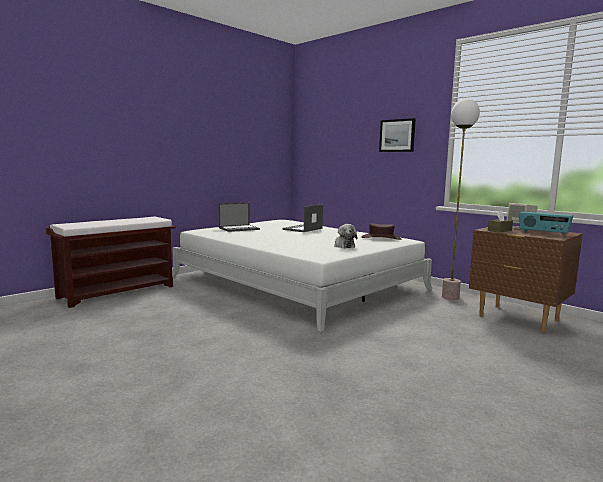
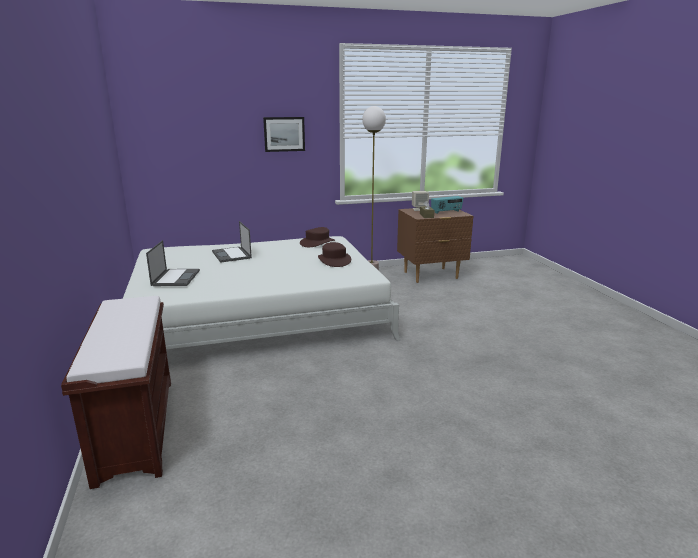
camera: 60 degrees left, 10 degrees up
(344, 246) = (334, 260): plush toy -> brown hat

